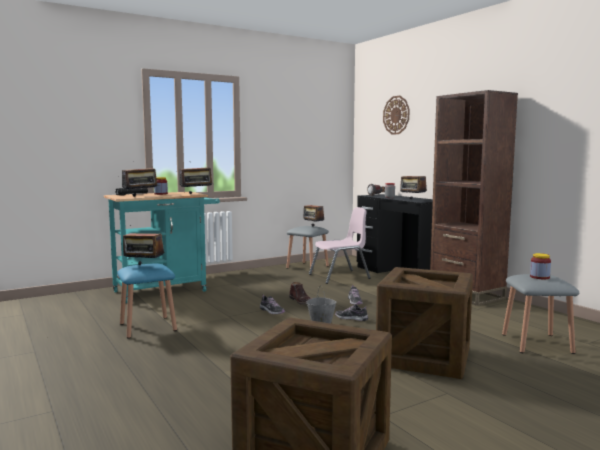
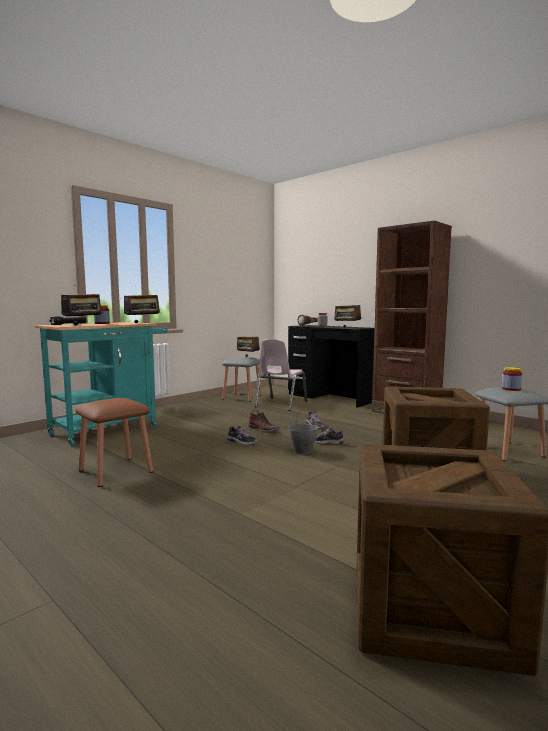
camera: 15 degrees left, 0 degrees up
(143, 266) = (110, 401): radio -> none
(148, 327) = (115, 471): blue stool -> brown stool
(340, 277) = (280, 404): pink chair -> pink chair turned 150 degrees clockwise
(396, 115) = (321, 250): wall clock -> none

